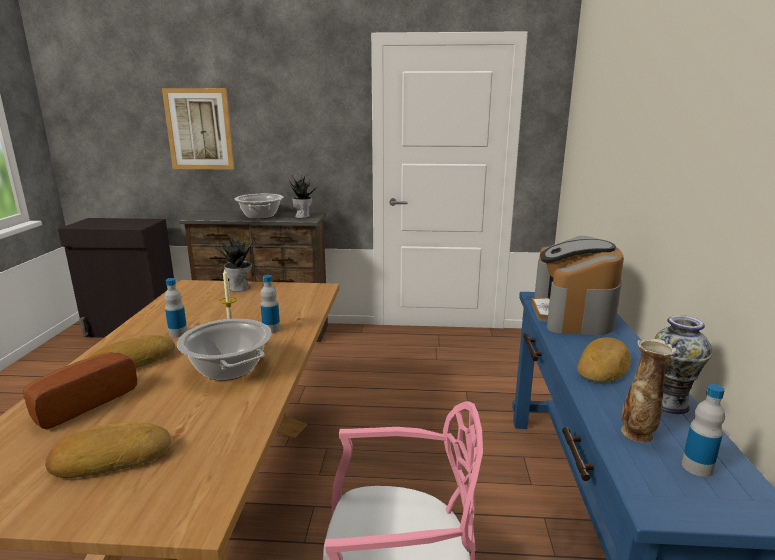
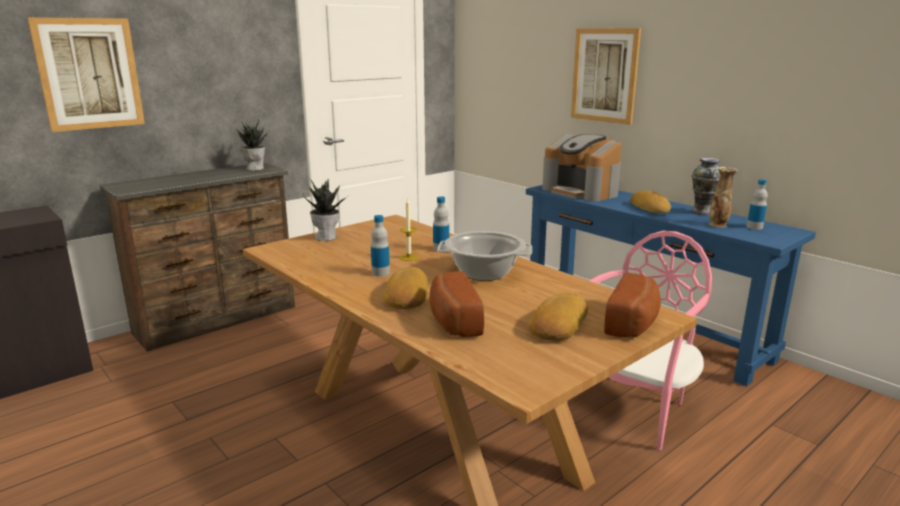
camera: 45 degrees left, 0 degrees up
(155, 504) = (634, 322): none -> bread
(260, 216) = (208, 176): cooking pot -> none
(647, 162) = (604, 75): none -> picture

